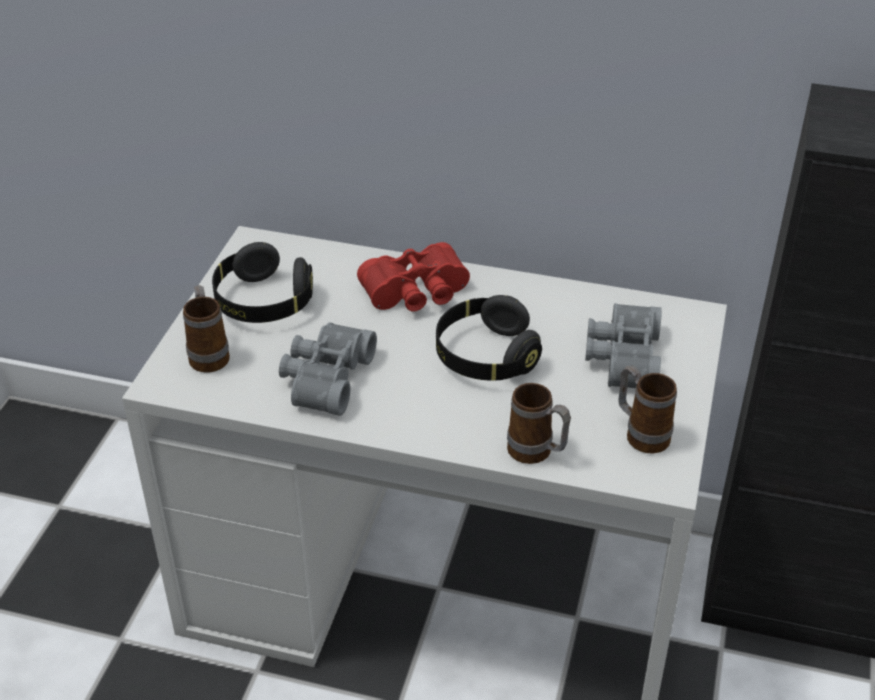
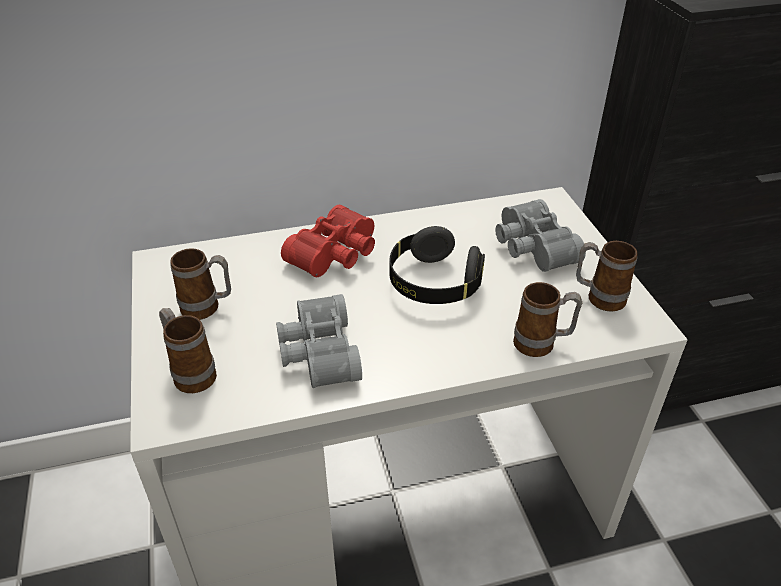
camera: 30 degrees left, 0 degrees up
(263, 303) = (208, 308): black headphones -> mug

